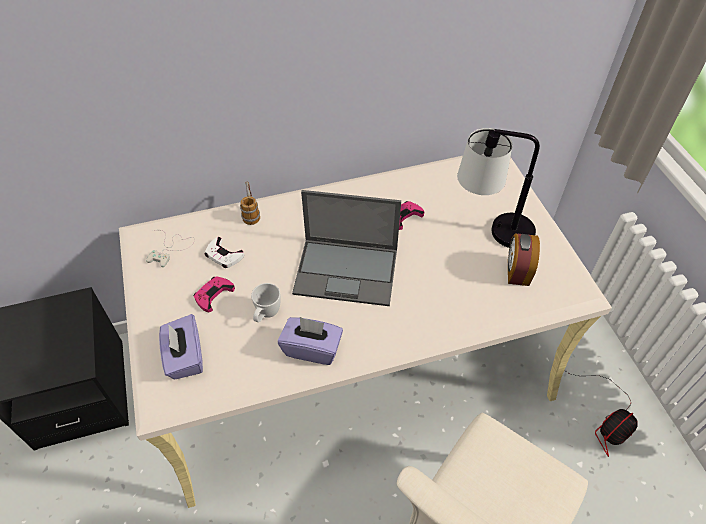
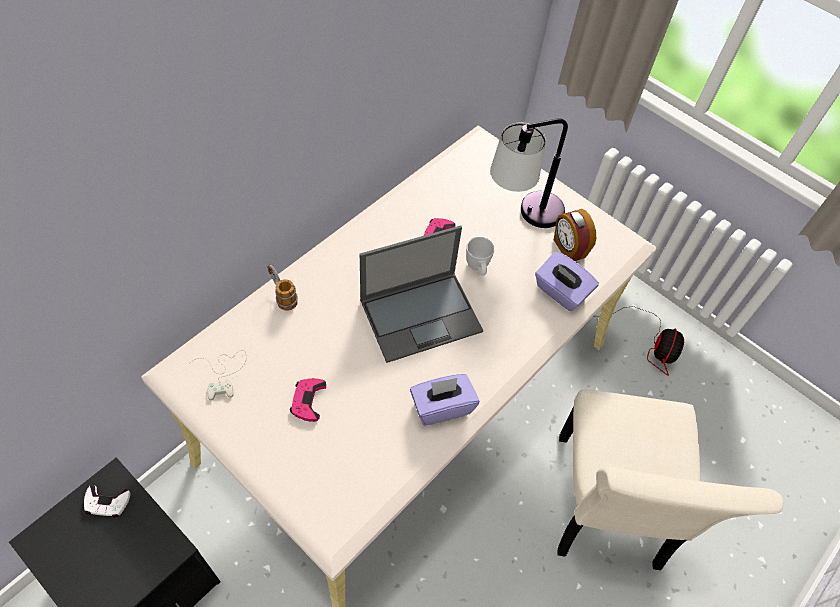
camera: 35 degrees left, 5 degrees up
(185, 357) = (326, 477): purple tissue box -> purple tissue box (561, 292)
(223, 255) = (287, 355): white game controller -> white game controller (107, 502)
(266, 315) = (375, 395): white mug -> white mug (478, 268)

